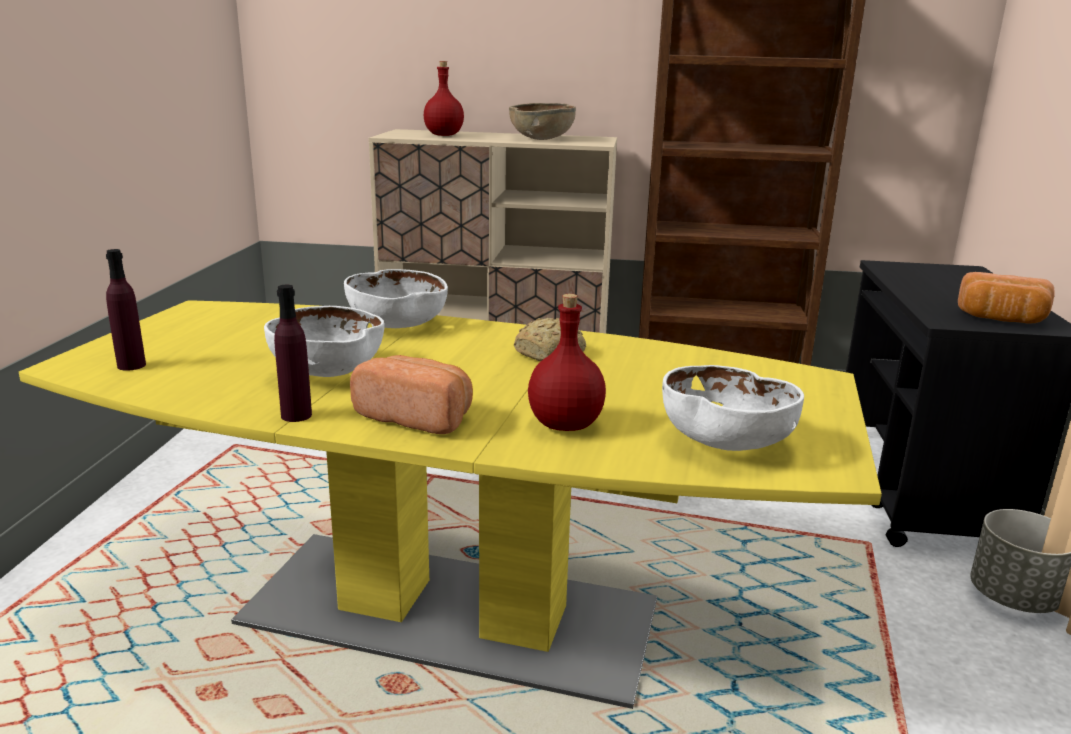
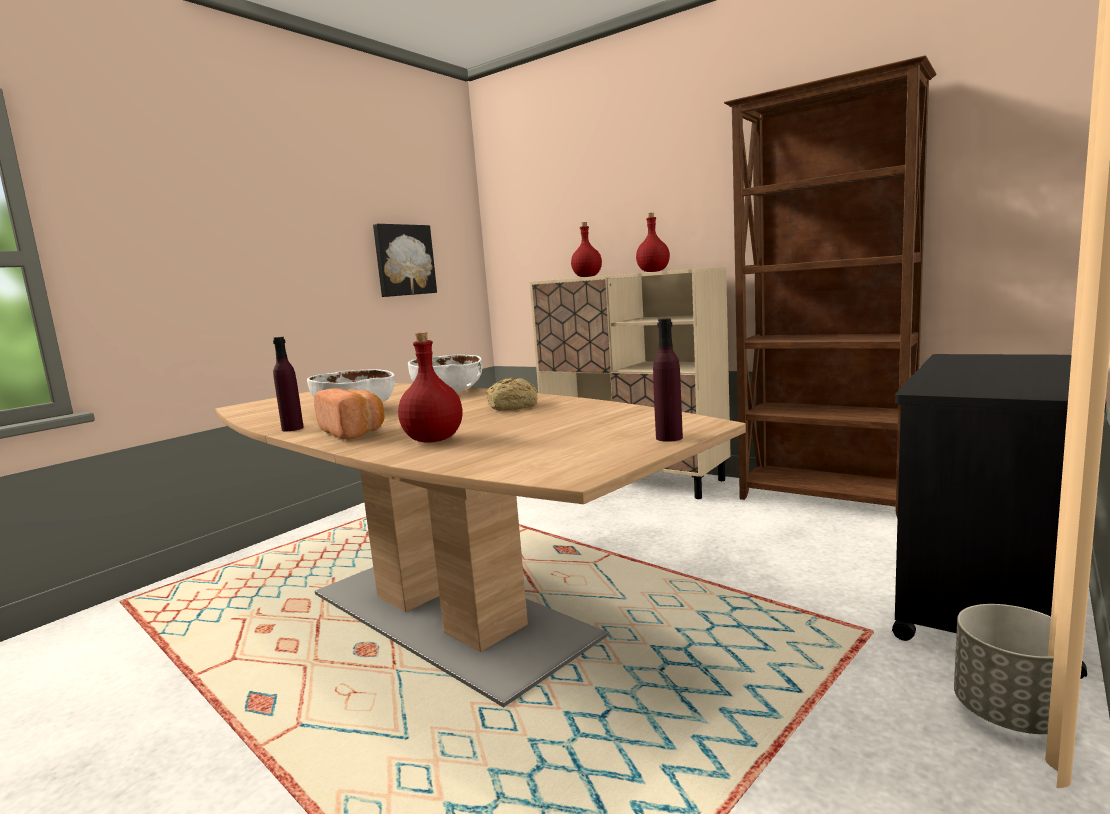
camera: 30 degrees right, 10 degrees down
(131, 365) = (267, 407): purple bottle -> purple bottle (669, 438)
(163, 90) = (404, 260): none -> picture
(452, 614) = (448, 615): yellow dining table -> brown dining table
(542, 139) = (654, 271): brown bowl -> red bottle
(724, 443) = (523, 455): white bowl -> none
(1001, 320) = (1004, 389): bread -> none

